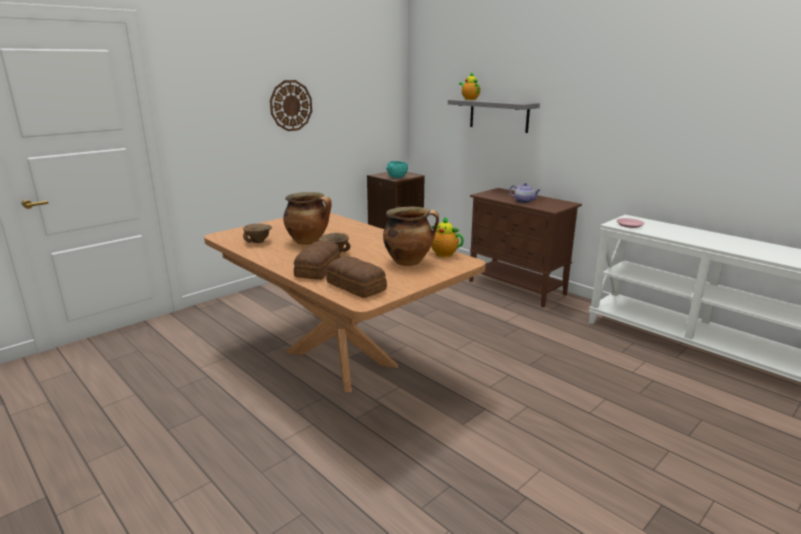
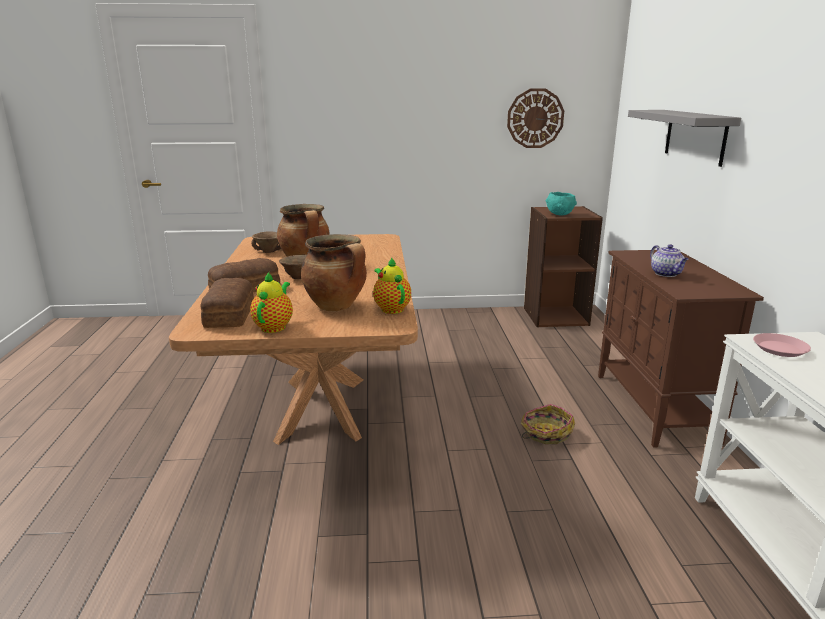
camera: 40 degrees right, 0 degrees up
(291, 105) = (427, 110): wall clock -> wall clock (535, 118)
(469, 99) = (658, 110): teapot -> teapot (274, 326)
(489, 320) = (545, 433): none -> basket

